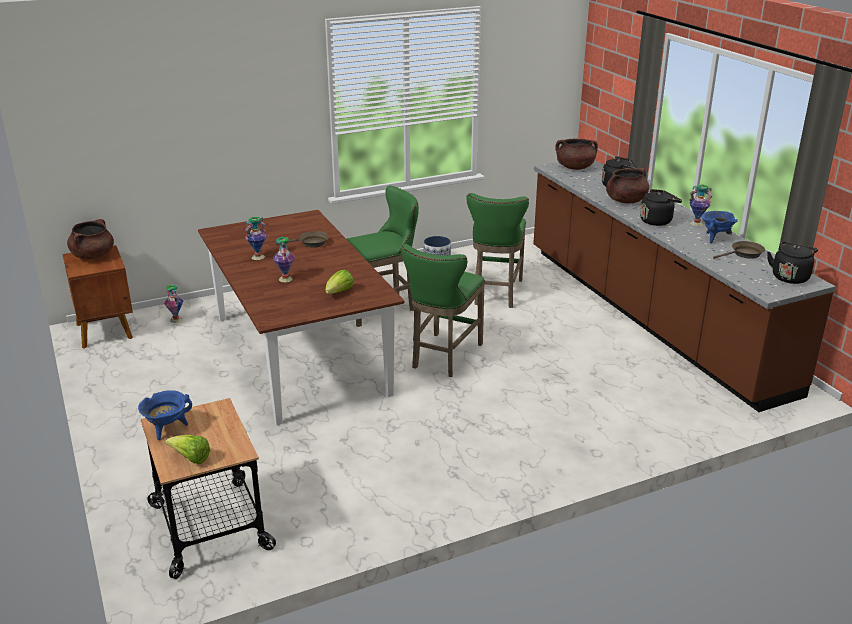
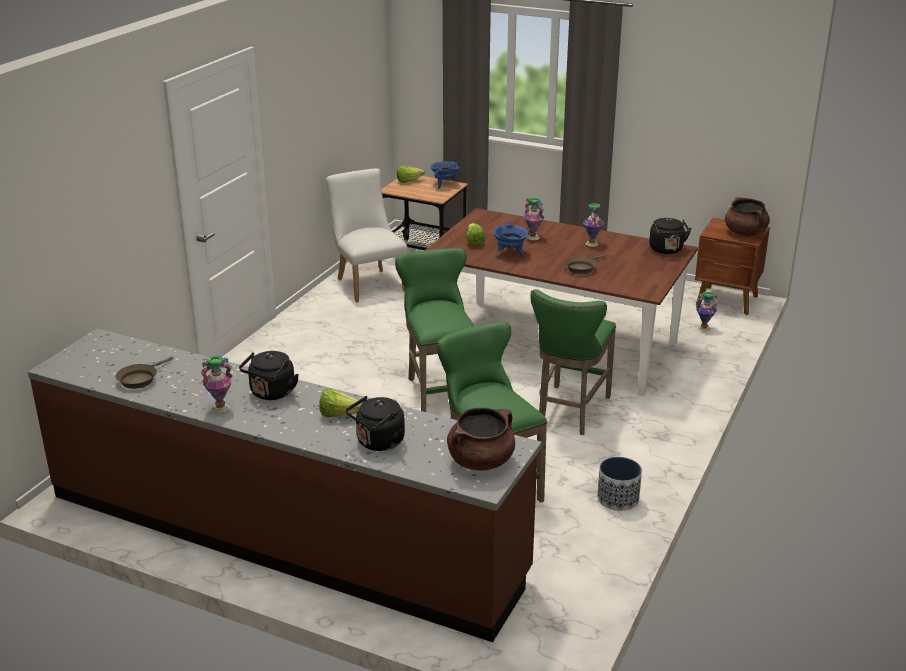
camera: 140 degrees right, 0 degrees up
(337, 509) = (368, 283): none -> white chair
(626, 201) = (339, 415): brown cooking pot -> lettuce
(715, 238) = (184, 391): blue cooking pot -> blue cooking pot (510, 253)
(790, 277) = (80, 365): black kettle -> black kettle (667, 250)

